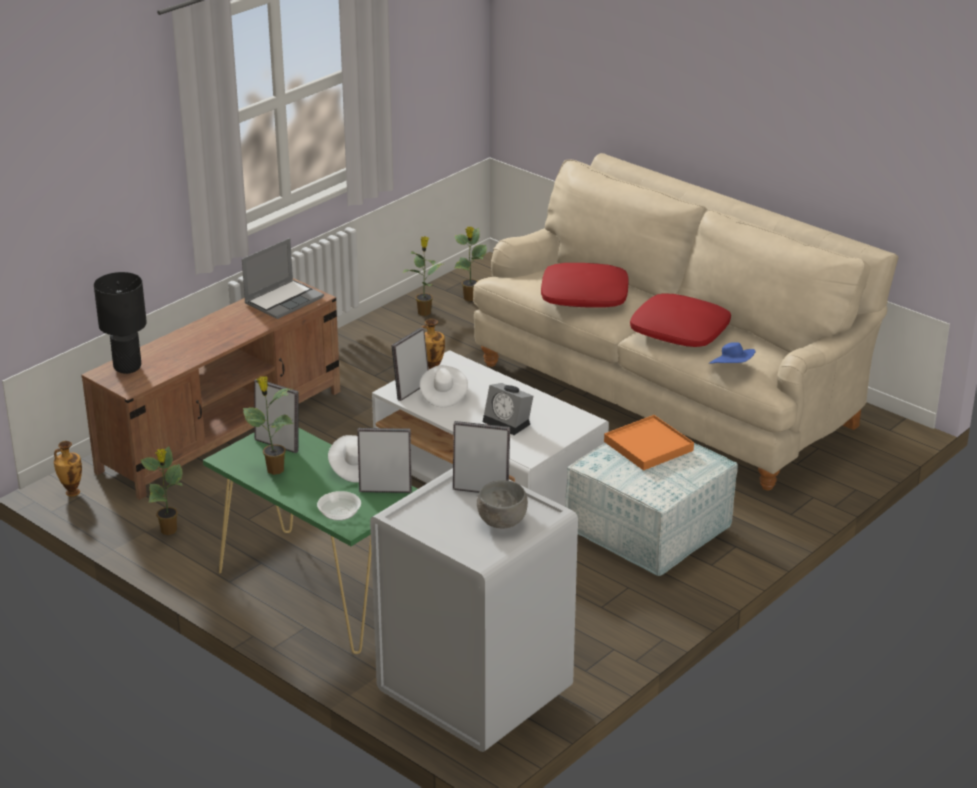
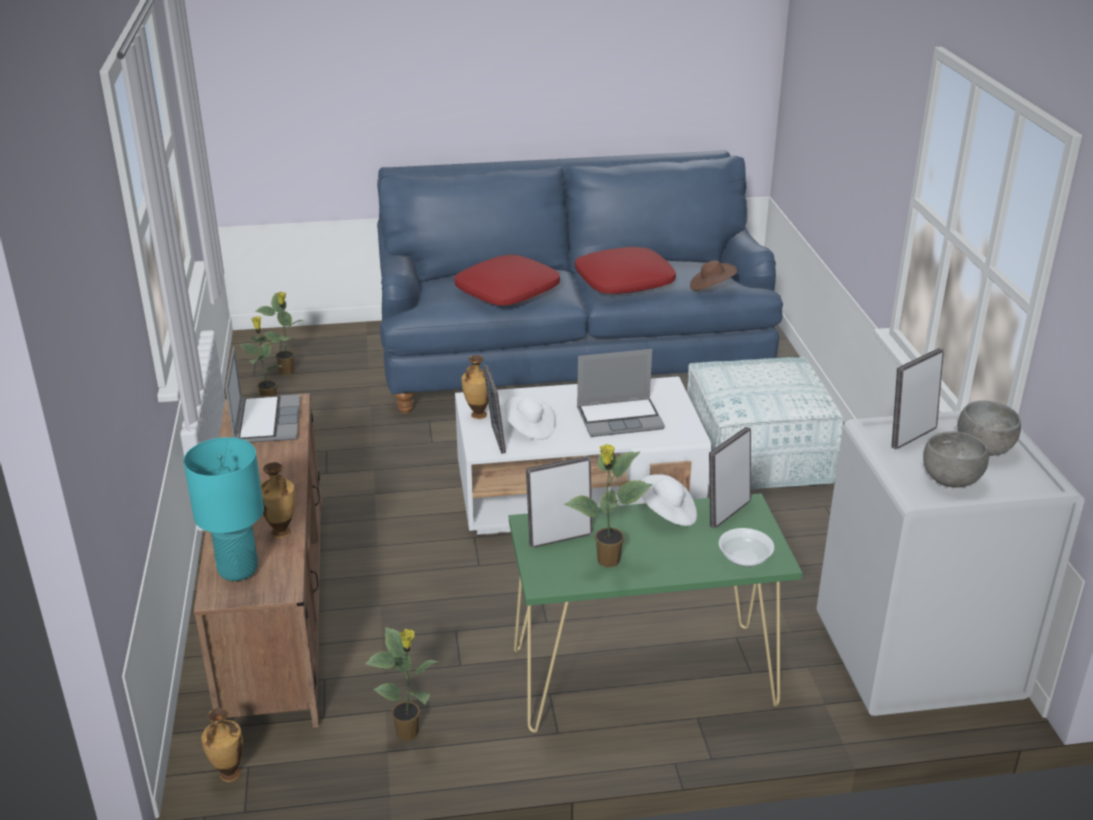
camera: 50 degrees left, 0 degrees up
(127, 369) = (238, 573): black table lamp -> turquoise table lamp
(179, 362) = (281, 533): none -> vase
(438, 521) = (951, 480): none -> grey bowl
(509, 422) = (620, 418): alarm clock -> laptop
(648, 446) = (742, 376): orange tray -> none
(673, 389) = (569, 355): beige sofa -> blue sofa
(731, 368) = (711, 287): blue hat -> brown hat

